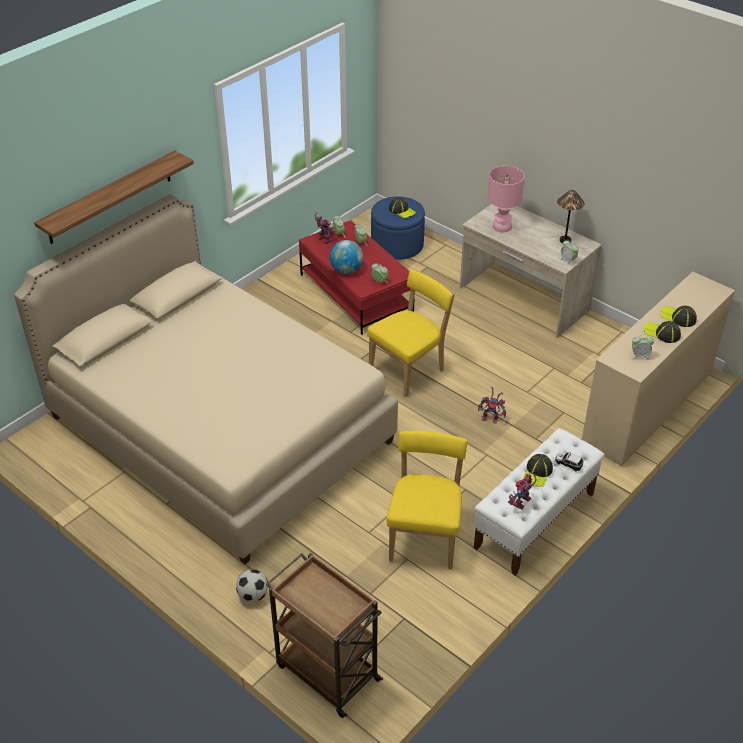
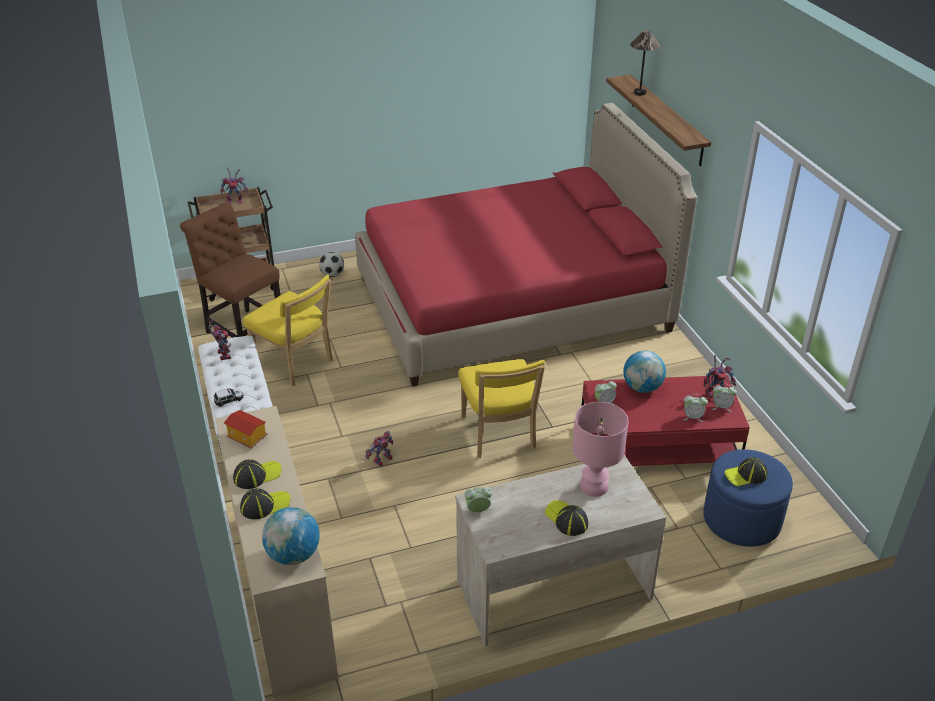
camera: 120 degrees right, 5 degrees down
(220, 429) = (511, 304): beige bed -> red bed
(305, 603) = (236, 200): none -> toy robot
(408, 612) = (243, 331): none -> brown chair
(537, 472) = (240, 377): cap -> cap (566, 519)
(565, 240) = (521, 530): table lamp -> table lamp (639, 92)
(640, 356) = (246, 438): alarm clock -> toy house
(695, 288) = (293, 555): none -> globe

